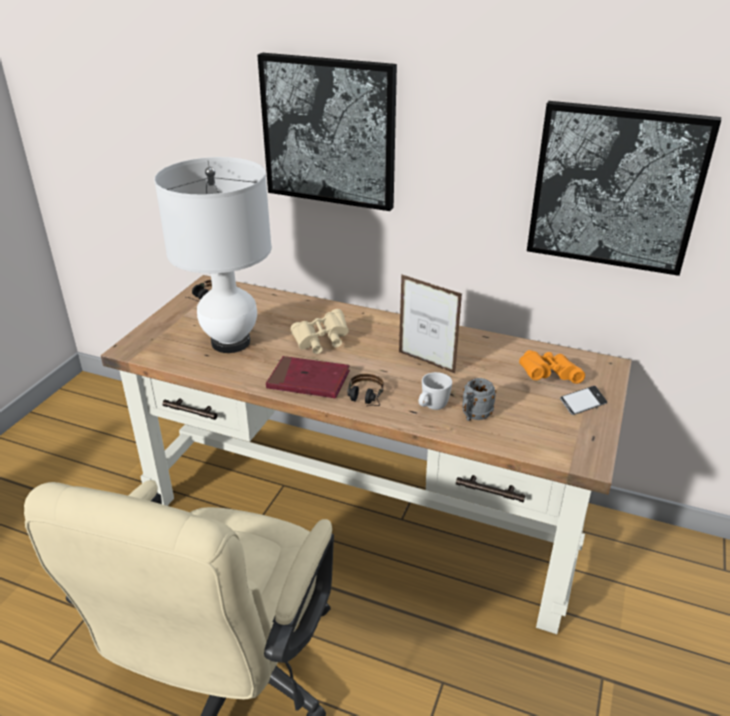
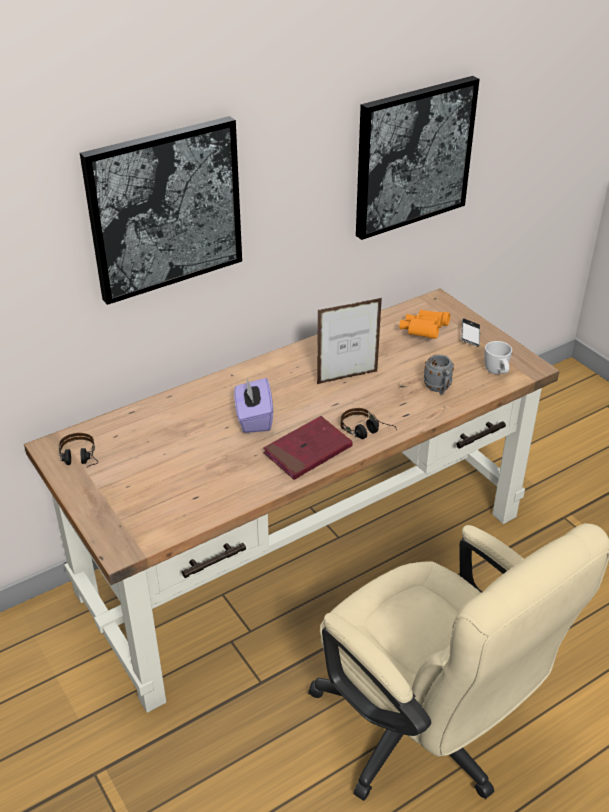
camera: 55 degrees left, 5 degrees up
(231, 342) = (190, 473): white table lamp -> none
(321, 342) = (254, 418): beige binoculars -> purple tissue box
(431, 408) = (410, 404): white mug -> white mug (497, 373)

